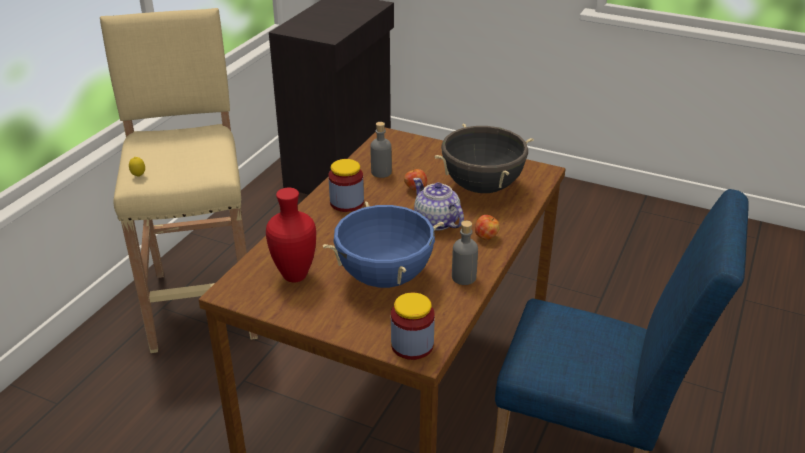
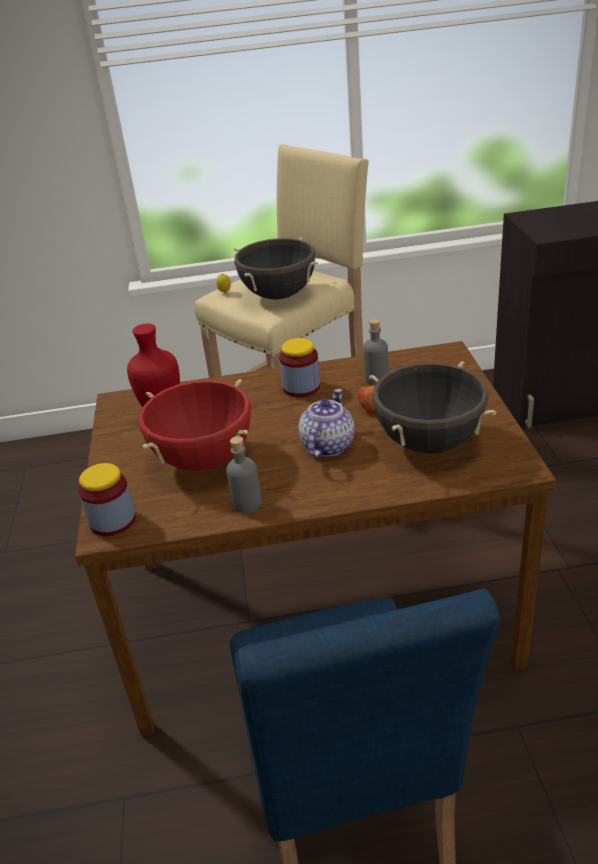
camera: 60 degrees right, 0 degrees up
(194, 156) = (279, 295): none -> black cooking pot
(385, 277) = (204, 460): blue cooking pot -> red cooking pot
(486, 237) = (335, 486): apple -> none

